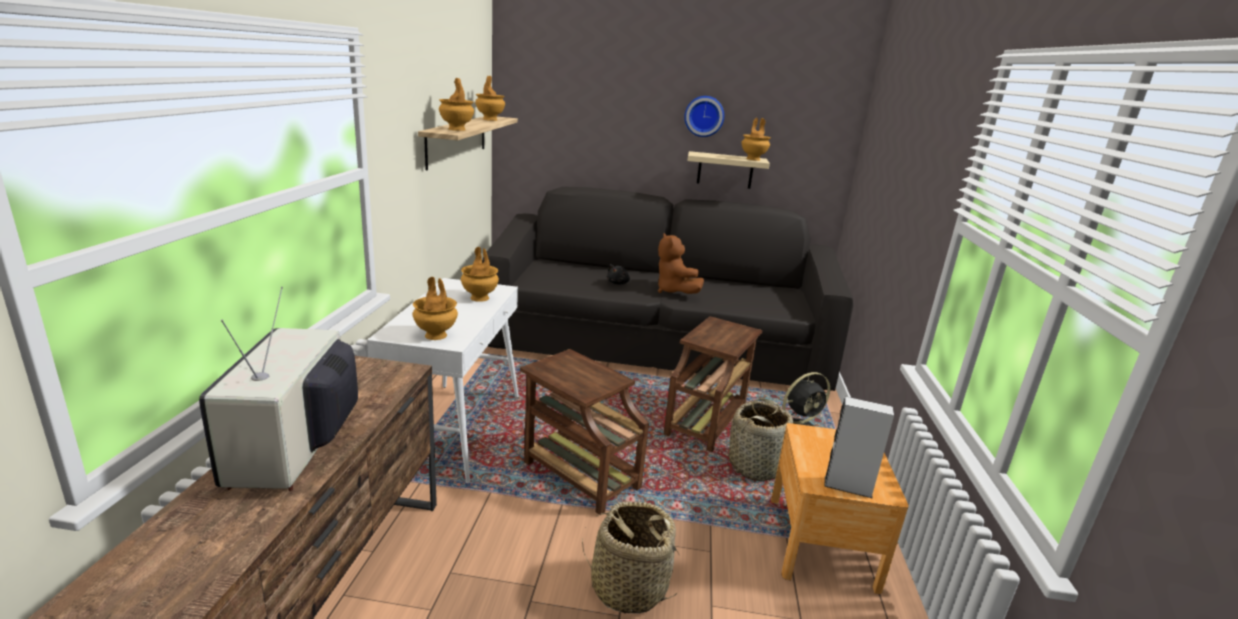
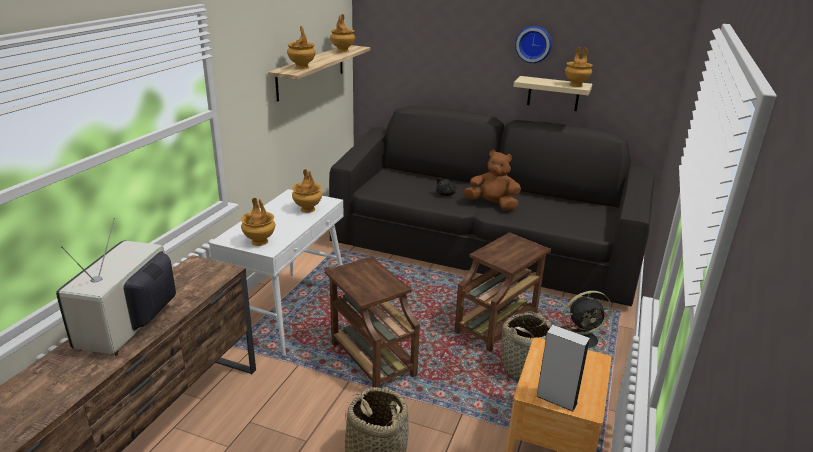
camera: 15 degrees right, 5 degrees up
(674, 291) = (492, 205): brown plush toy -> brown plush toy turned 120 degrees clockwise

